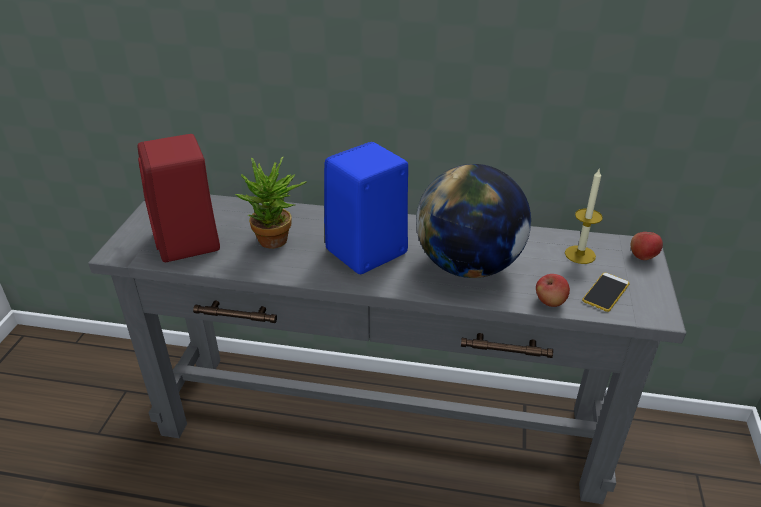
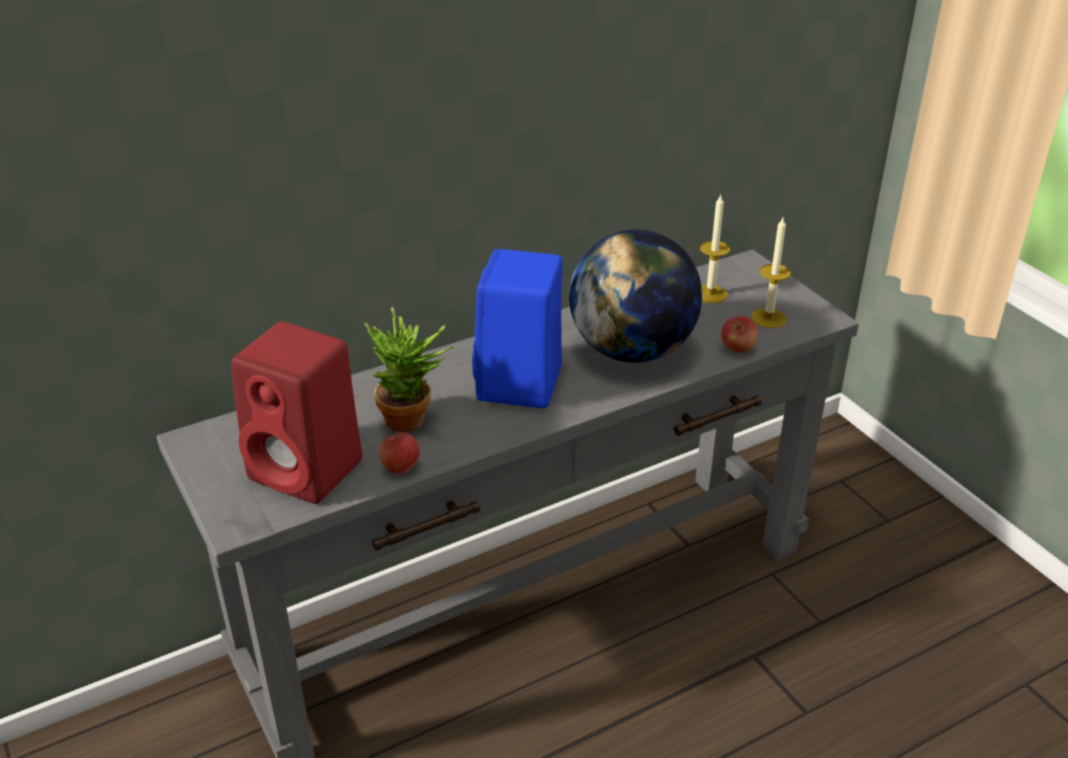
camera: 40 degrees left, 0 degrees up
(605, 292) = (768, 318): phone -> candle
(643, 256) = (759, 272): apple -> apple (400, 467)

